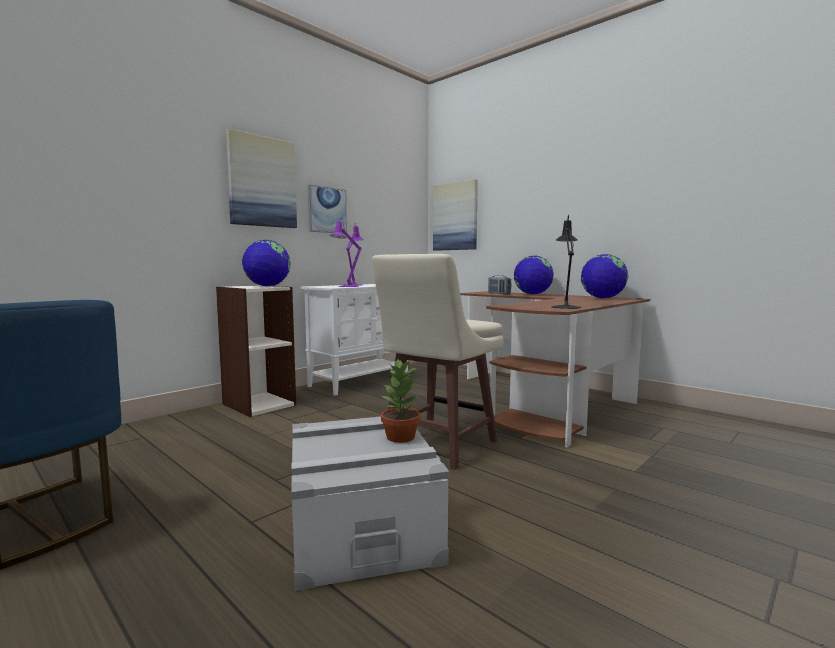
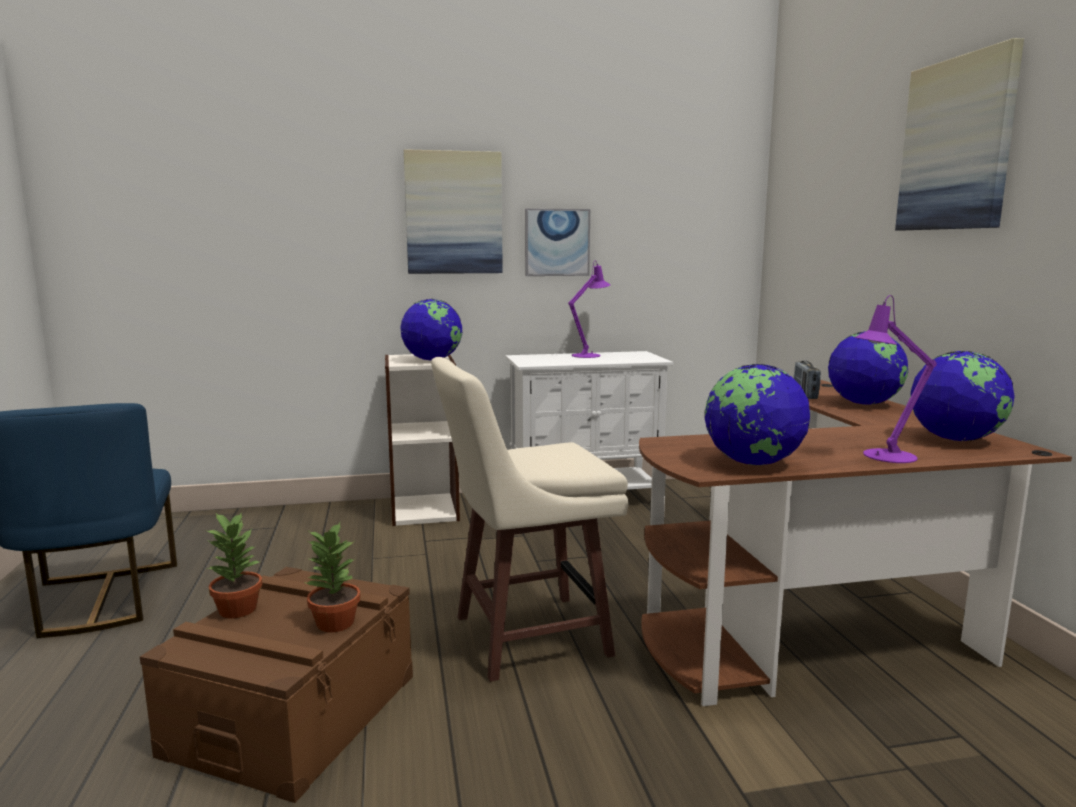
camera: 35 degrees right, 5 degrees up
(310, 449) = (238, 609): none -> potted plant
(346, 286) = (555, 361): purple table lamp -> purple table lamp (883, 456)
(361, 525) = (293, 713): grey storage box -> brown storage box
(455, 216) = (795, 239): picture -> picture (957, 145)
(565, 307) = (752, 463): black table lamp -> globe

